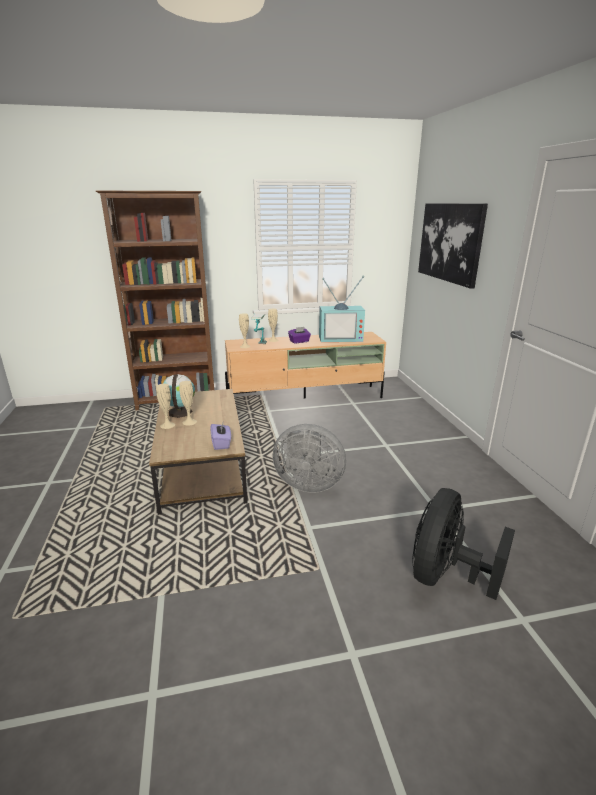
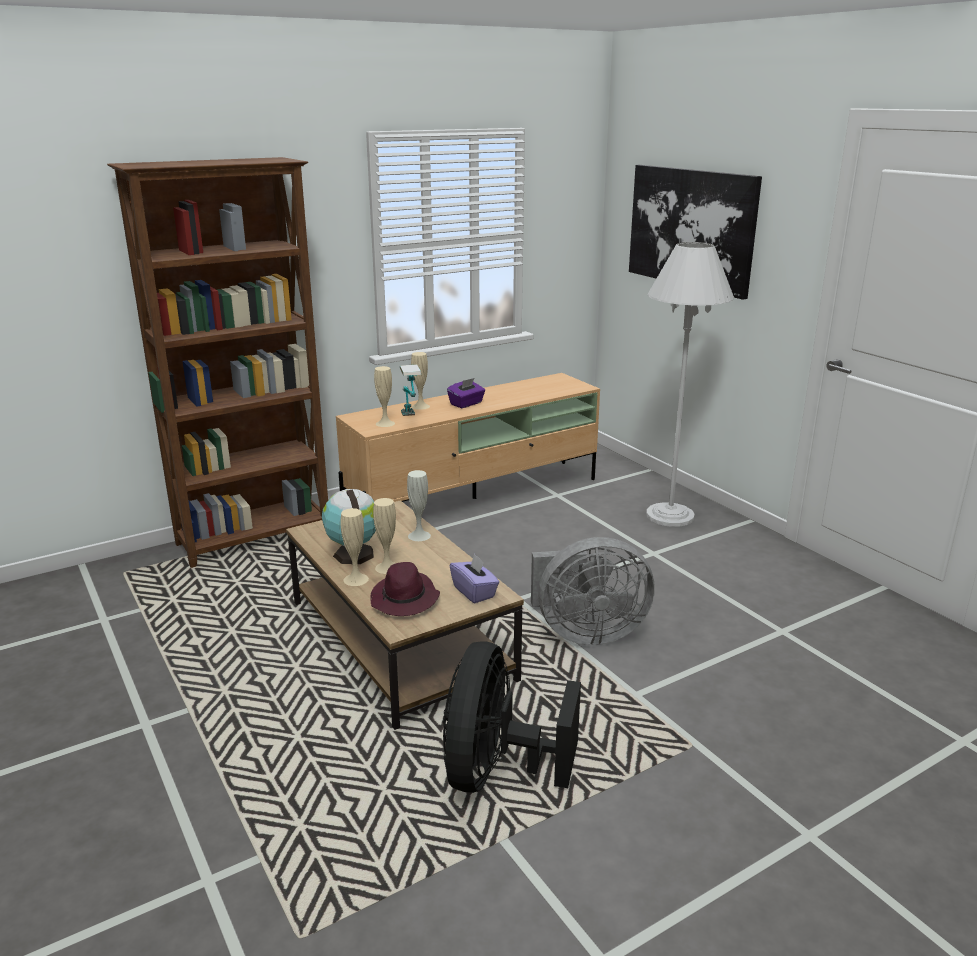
camera: 20 degrees left, 0 degrees up
(181, 440) = (405, 599): none -> purple hat
(223, 408) = (419, 536): none -> white vase
(341, 338) = (526, 390): television -> none
(413, 425) = (670, 515): none -> white floor lamp
(445, 575) = (849, 712): black fan -> black fan (497, 772)

